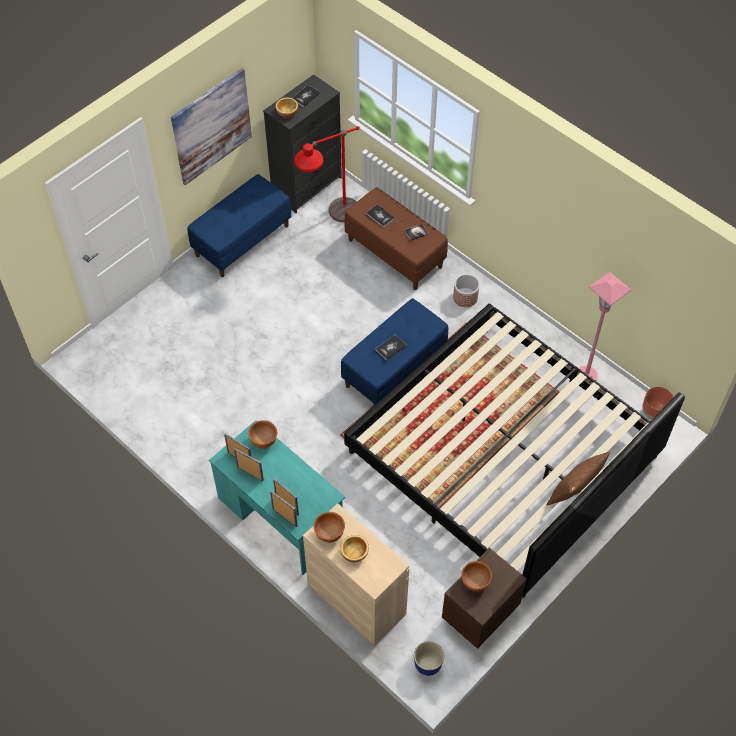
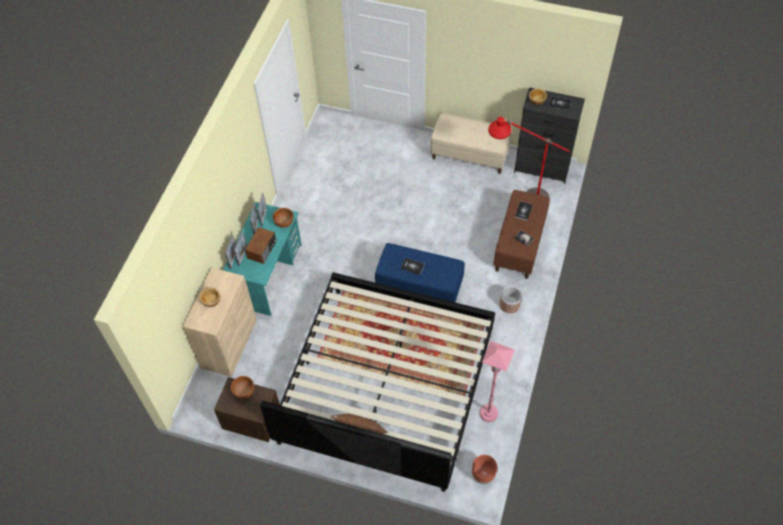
camera: 65 degrees right, 0 degrees up
(211, 126) = (482, 63): picture -> none
(242, 240) = (470, 155): blue bench -> beige bench
(290, 480) = (262, 250): none -> radio
(329, 534) = (218, 281): brown bowl -> none
(427, 665) = (200, 405): planter -> none

